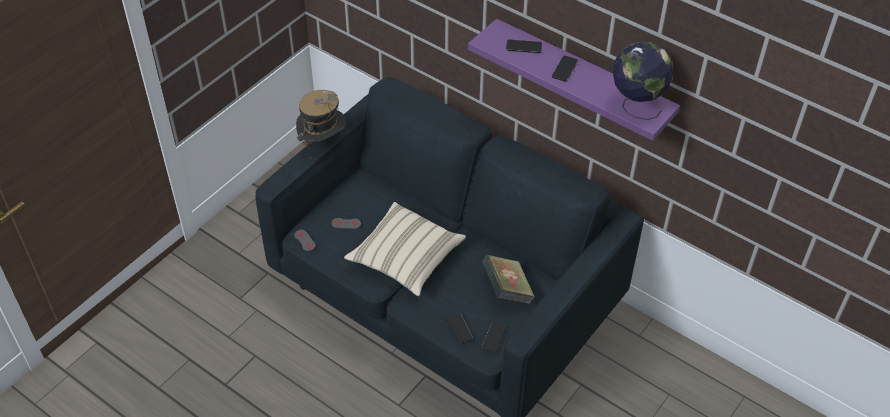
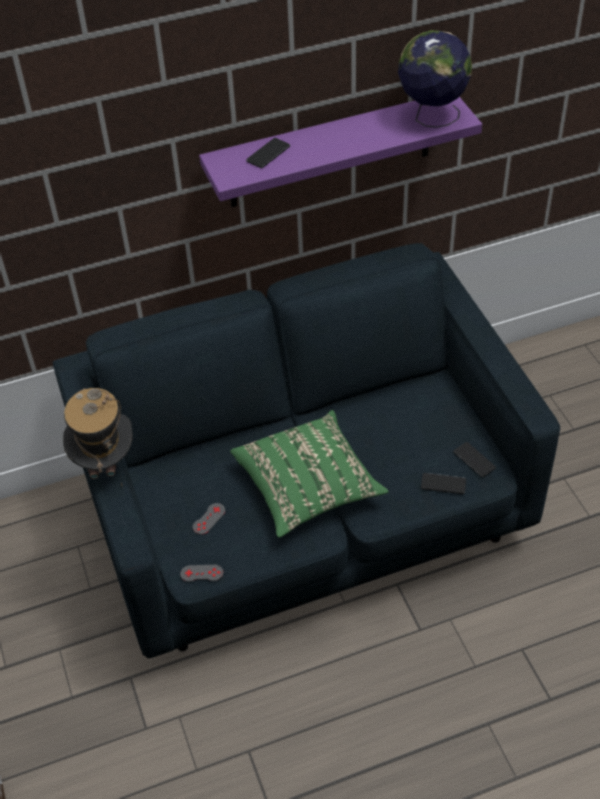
camera: 55 degrees left, 0 degrees up
(406, 259) = (308, 486): beige pillow -> green pillow
(507, 290) = (418, 418): book -> none
(565, 69) = (332, 140): phone -> none

